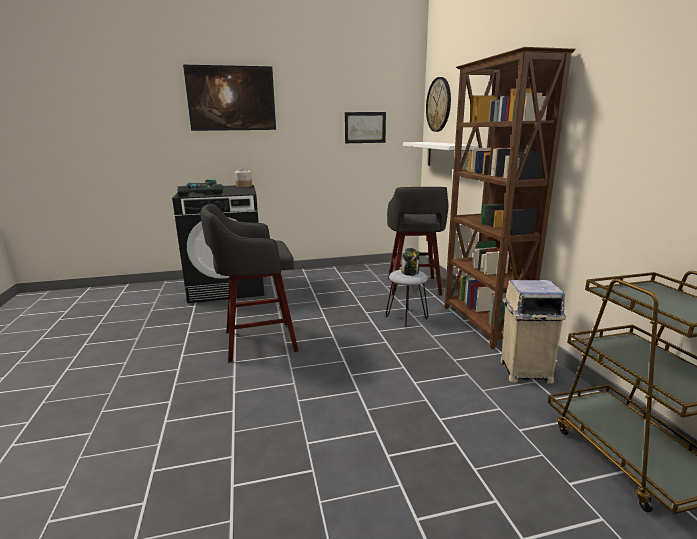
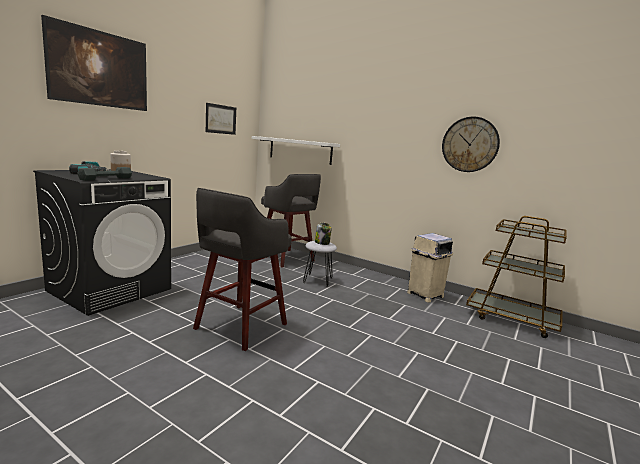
camera: 45 degrees left, 5 degrees down
(439, 104) = (284, 108): wall clock -> wall clock (470, 144)
(482, 324) = (366, 274): brown bookcase -> none

